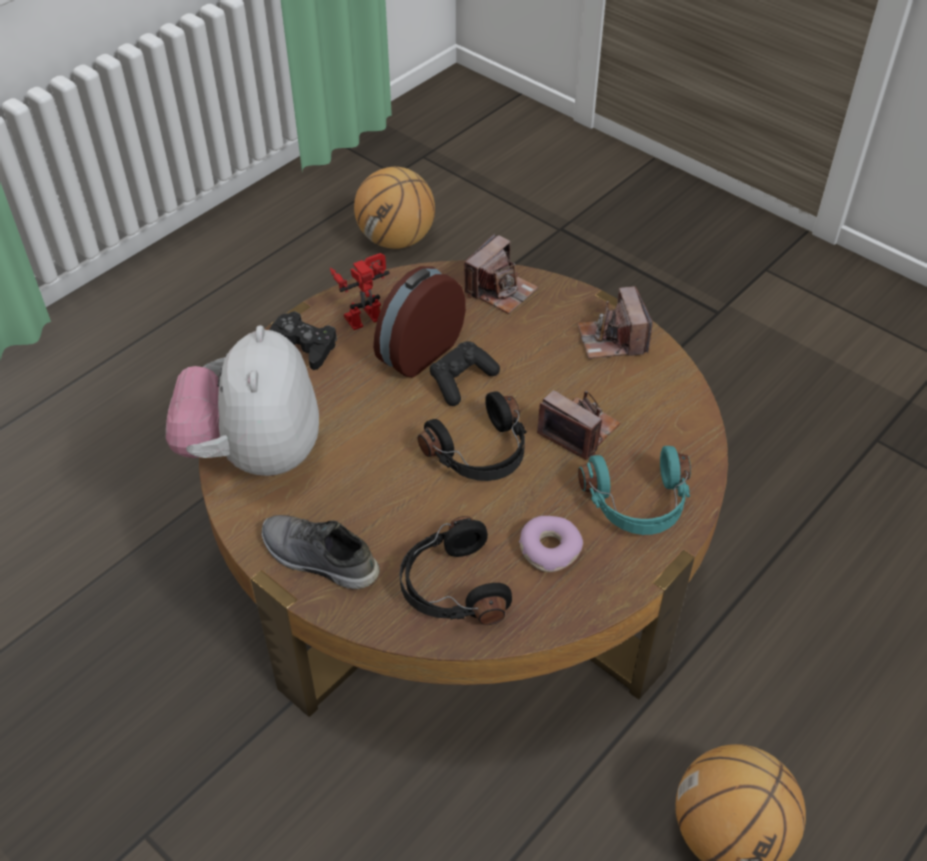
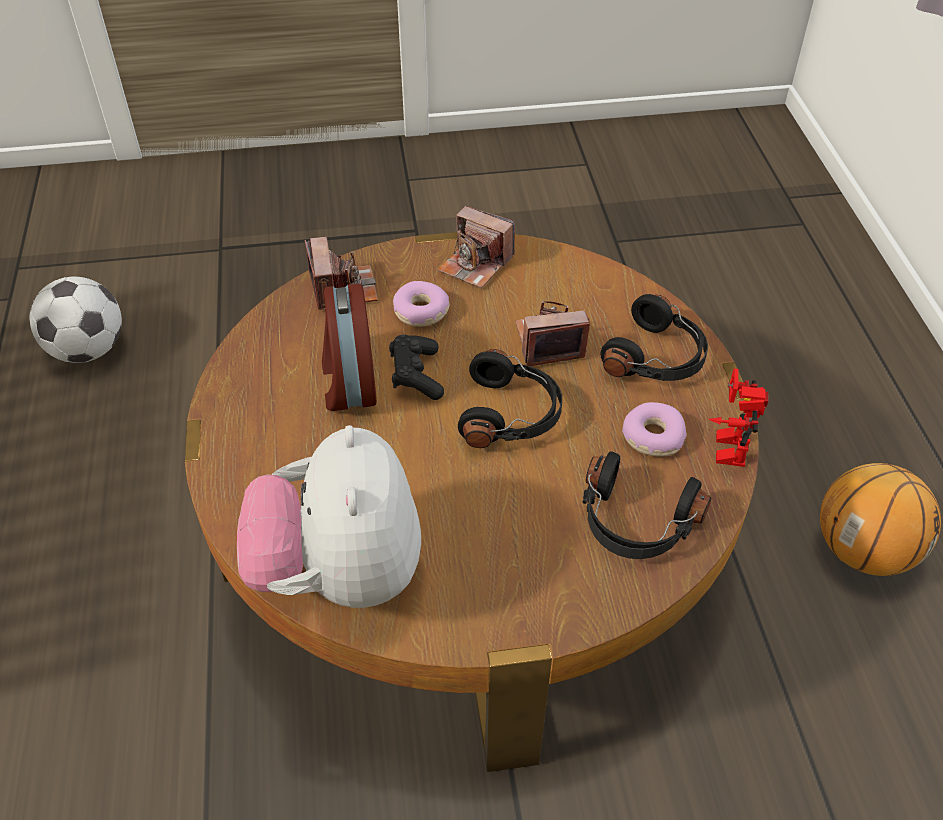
camera: 50 degrees left, 0 degrees up
(254, 454) = (340, 572): plush toy -> plush toy turned 45 degrees clockwise
(303, 346) = (246, 454): black game controller -> none
(318, 560) = (518, 599): grey shoe -> none
(363, 314) = (259, 388): toy robot -> toy robot (724, 446)
(396, 240) = (88, 350): basketball -> football
(526, 343) = (421, 312): none -> donut
(638, 504) = (656, 358): turquoise headphones -> black headphones

